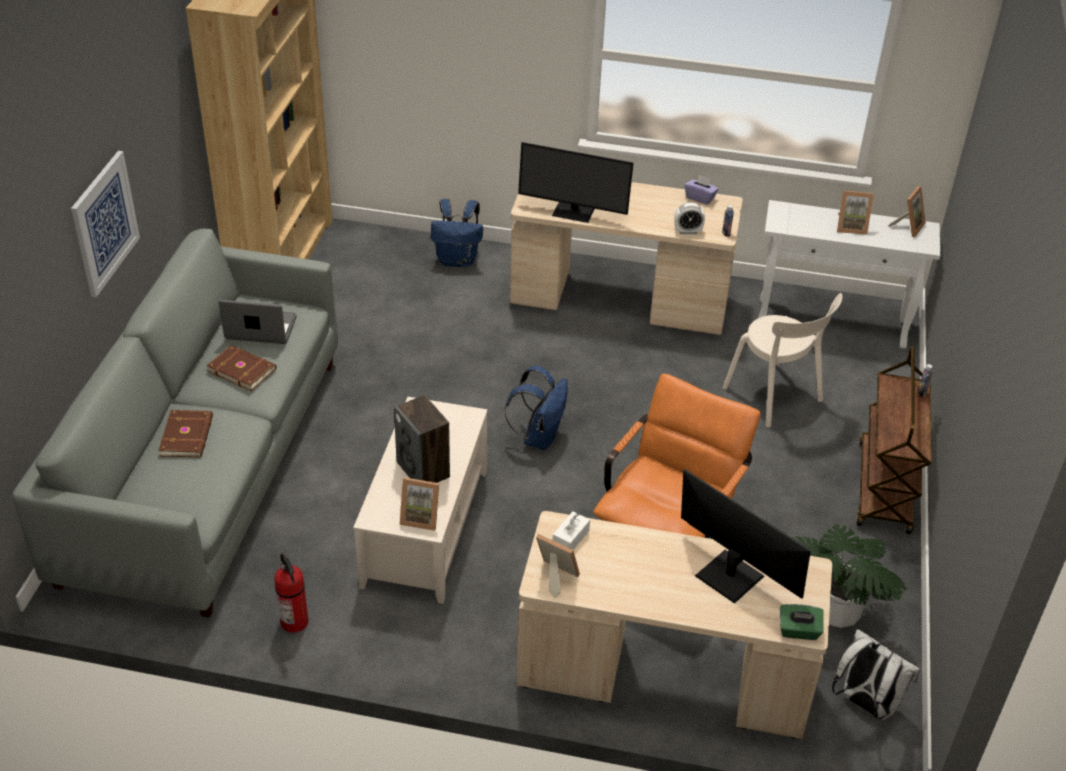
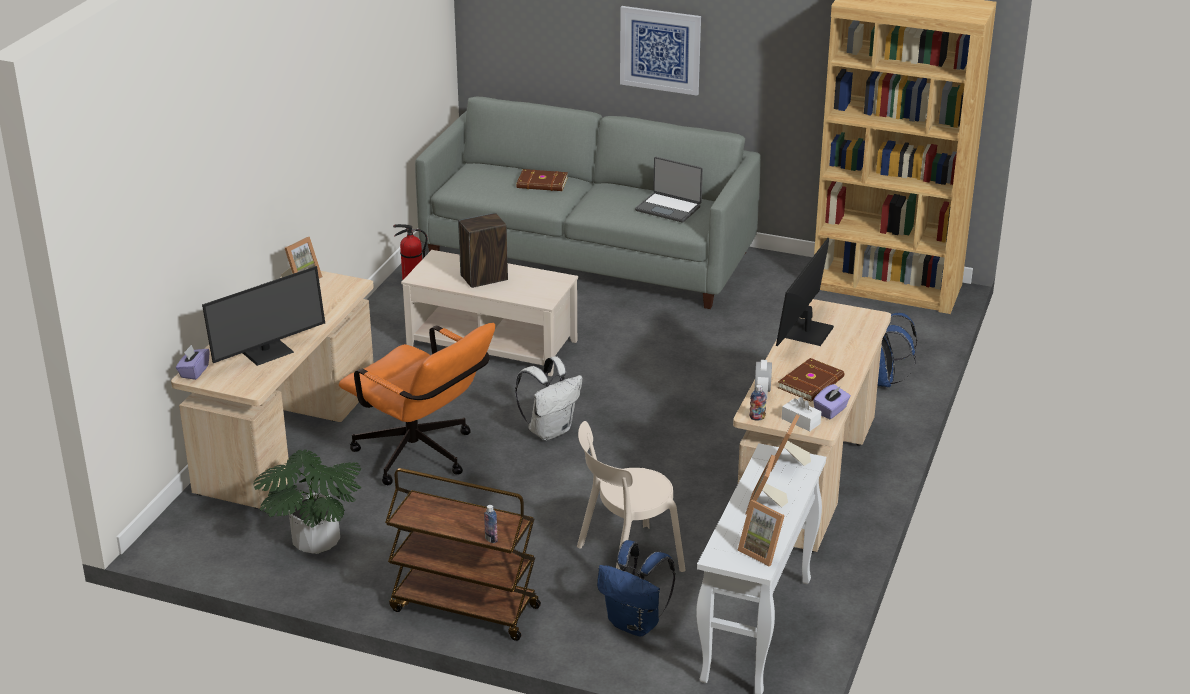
camera: 100 degrees right, 10 degrees down
(242, 369) = (616, 201): brown book -> brown book (812, 383)
(260, 329) = (669, 208): laptop -> laptop turned 105 degrees clockwise
(421, 517) = (430, 275): picture frame -> picture frame (787, 464)
(539, 437) = (592, 407): blue backpack -> blue backpack (635, 624)
(570, 538) = (338, 289): white tissue box -> white tissue box (800, 421)
(798, 631) = (194, 372): green tissue box -> purple tissue box
(865, 703) = (210, 538): white backpack -> white backpack (550, 430)

